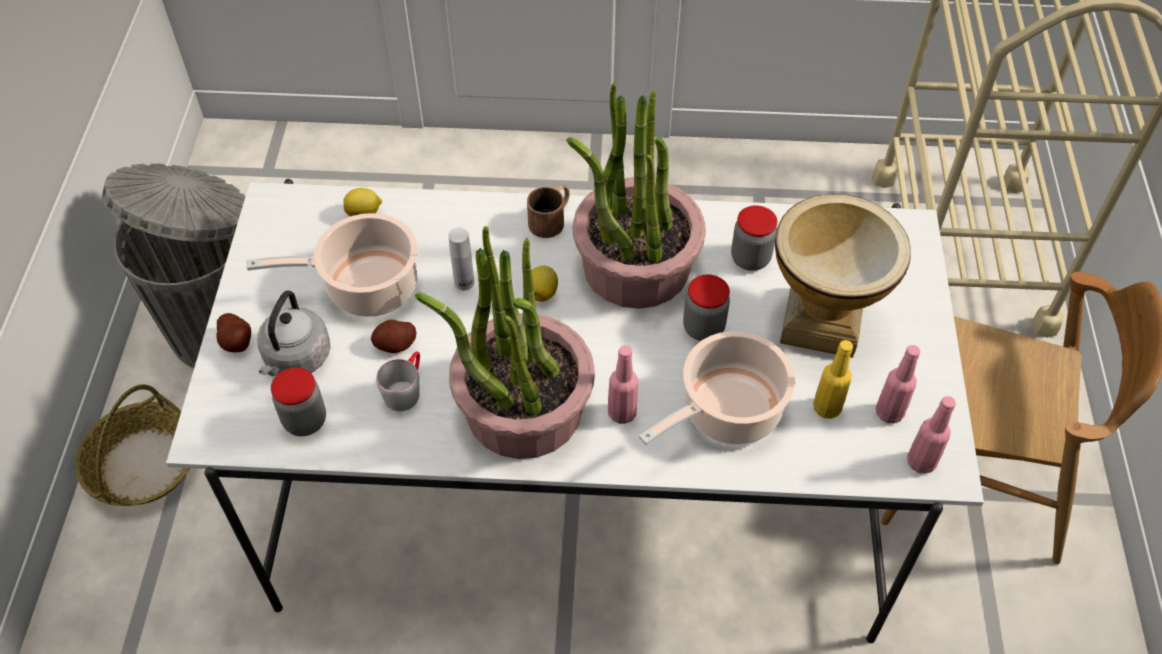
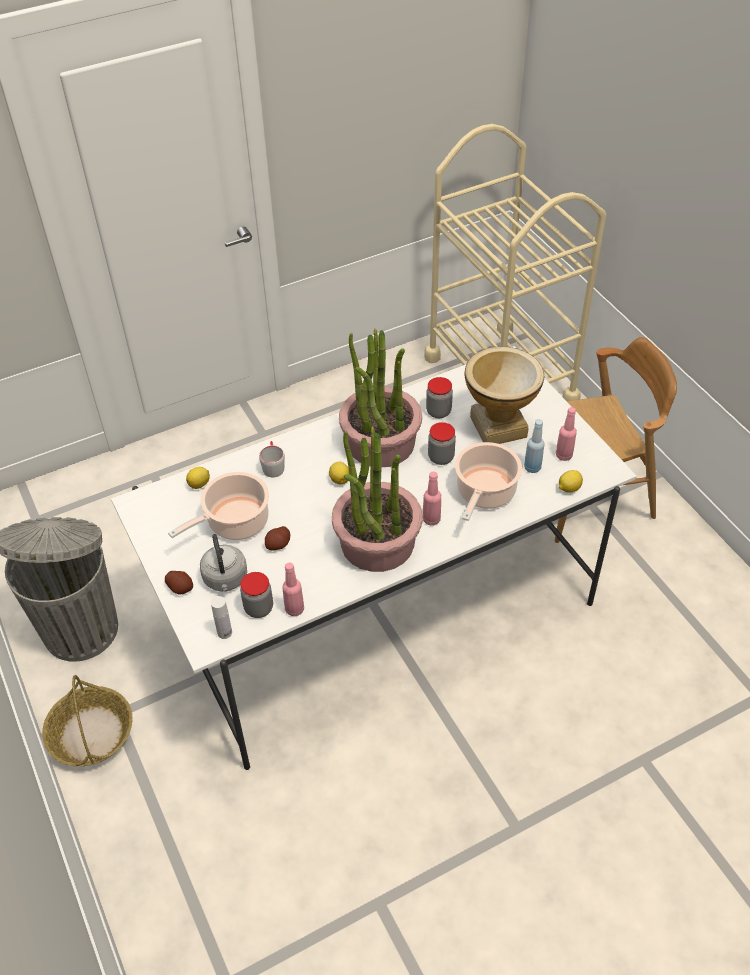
camera: 30 degrees left, 5 degrees down
(406, 389) = (303, 564): grey mug -> grey mug (273, 465)
(464, 282) = (291, 494): white bottle -> white bottle (224, 632)
(551, 218) = (313, 438): brown mug -> none
(826, 408) = (532, 467): yellow bottle -> blue bottle
(859, 468) = (568, 488): none -> lemon
(921, 462) = (595, 471): pink bottle -> pink bottle (294, 609)

